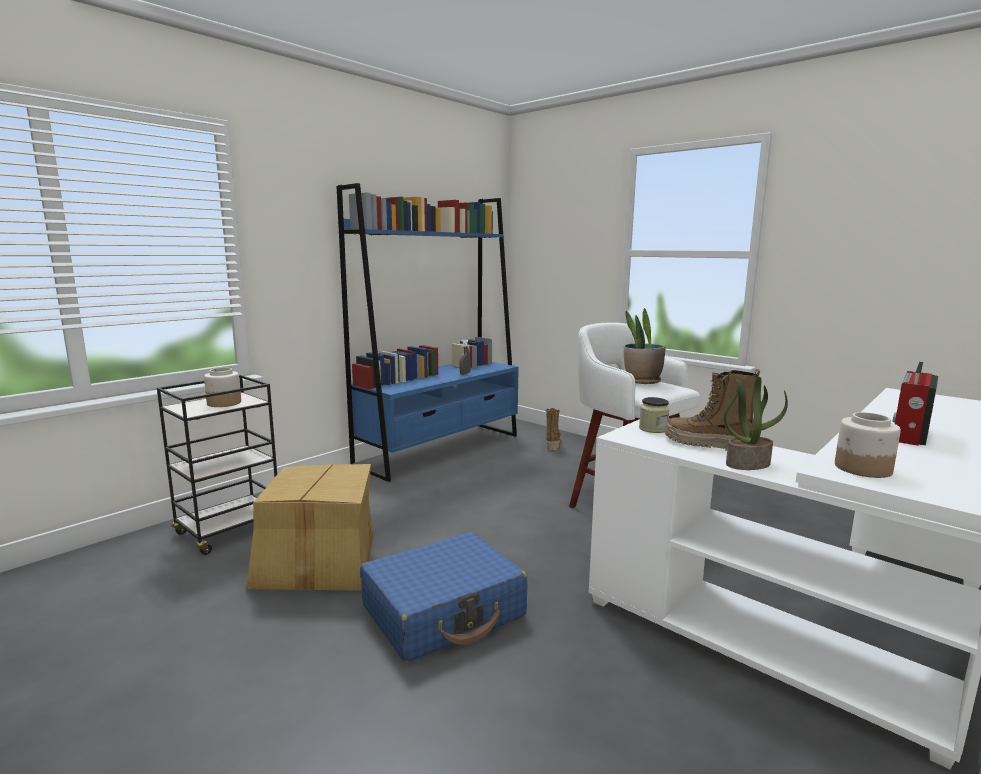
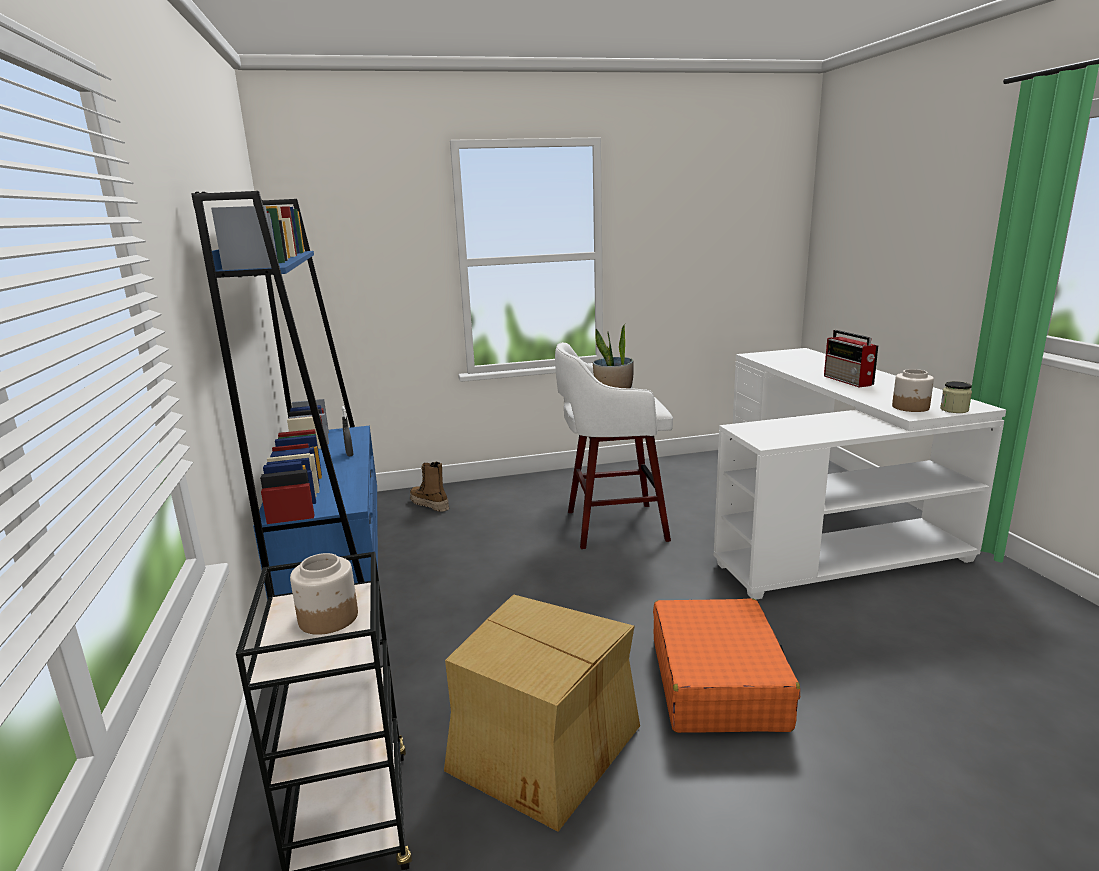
camera: 55 degrees left, 5 degrees up
(444, 612) = (717, 682): blue suitcase -> orange suitcase
(653, 429) = (755, 429): jar -> jar (954, 410)
(707, 445) = (808, 427): boot -> none
(747, 463) = (857, 429): potted plant -> none

